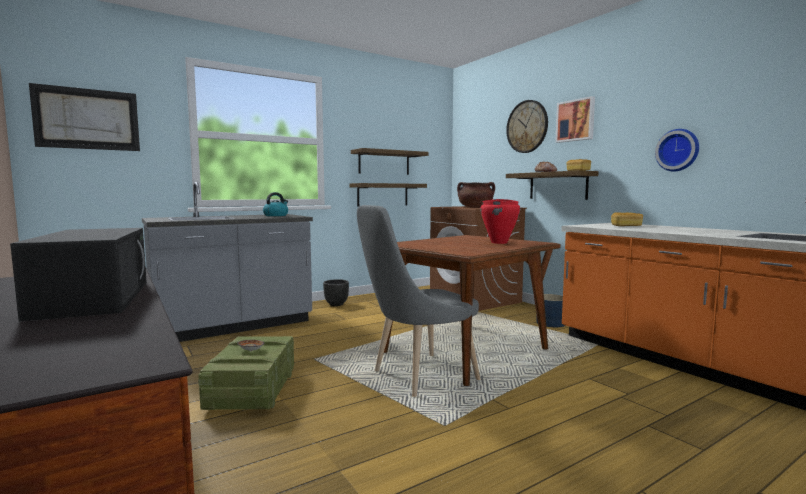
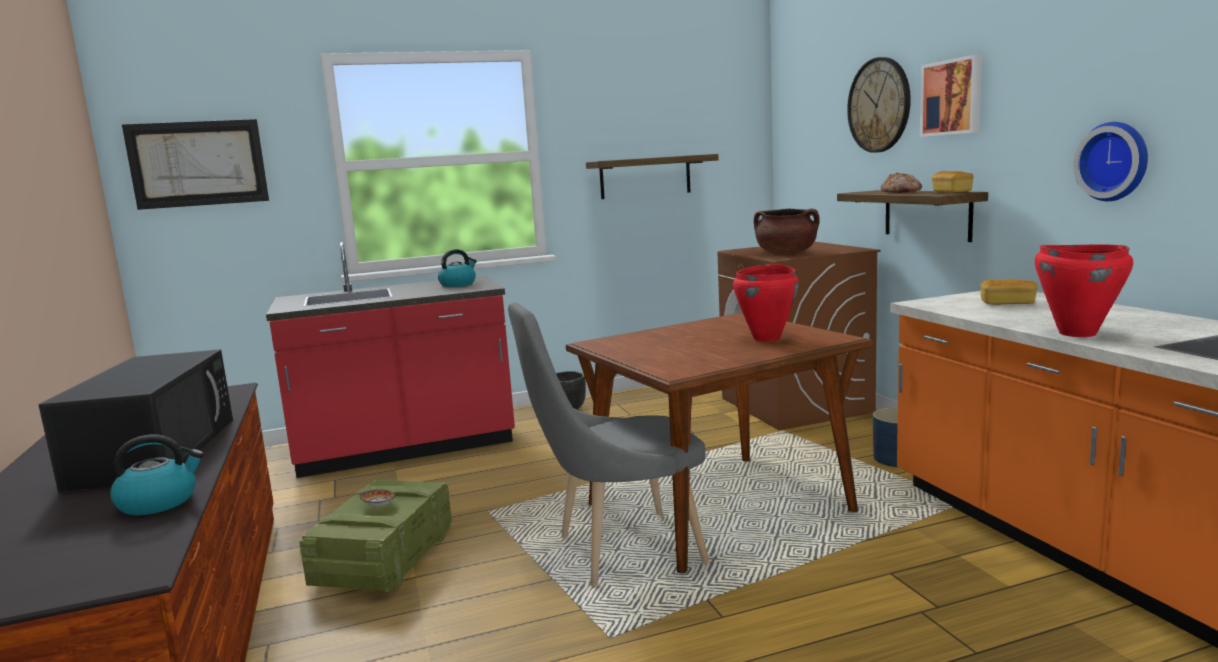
camera: 15 degrees right, 5 degrees up
(127, 323) = (159, 502): none -> kettle
(233, 326) = (406, 448): grey counter -> red counter
(382, 194) = (645, 229): shelf -> none
(686, 233) = (1076, 333): none -> red cooking pot

